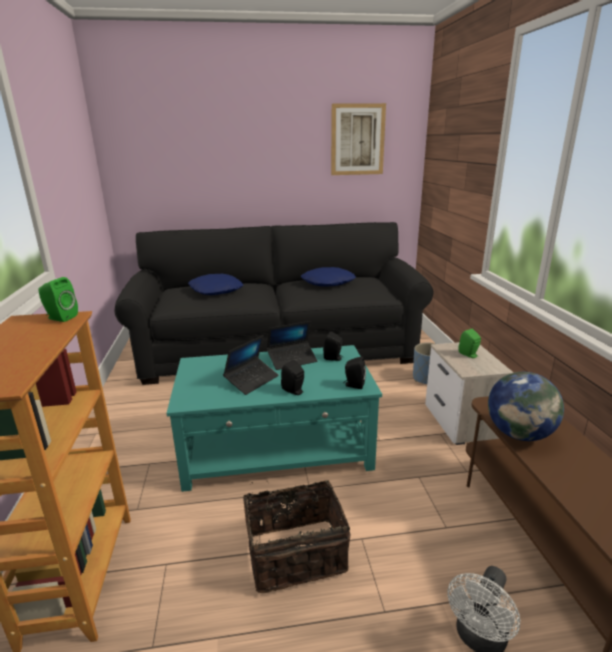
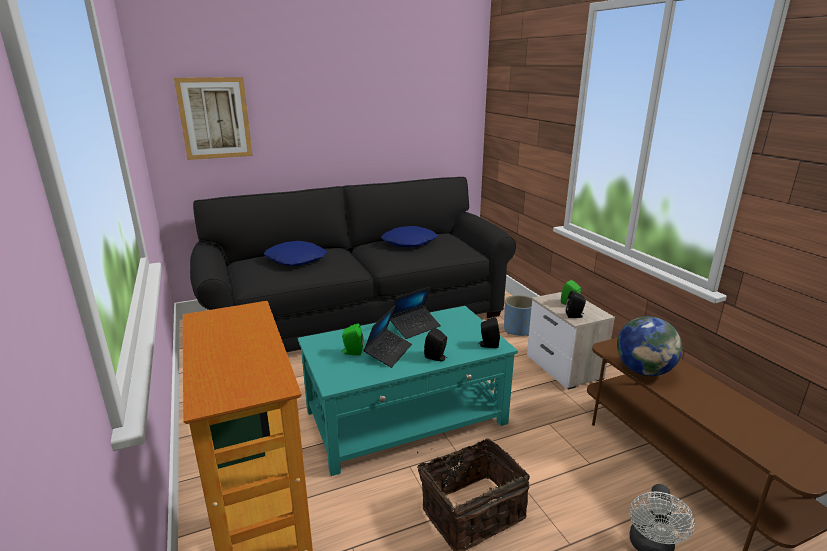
camera: 15 degrees left, 0 degrees up
(60, 318) = (243, 311): green speaker -> green speaker (352, 352)
(334, 358) = (454, 321): black speaker -> black speaker (575, 316)
(357, 140) = (422, 94): picture -> picture (215, 118)

